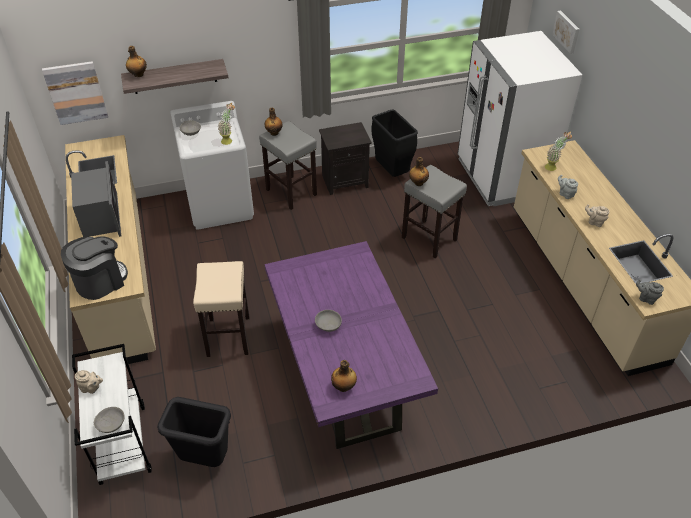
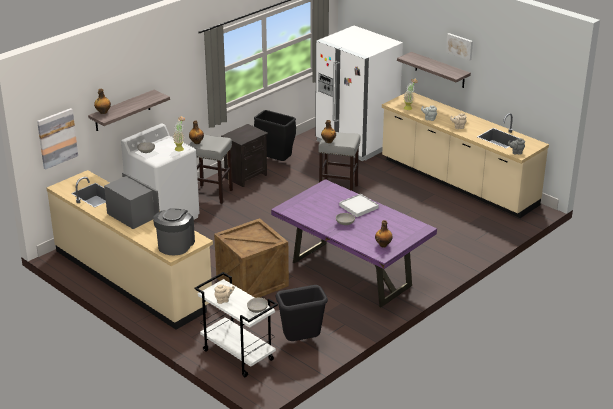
camera: 30 degrees left, 15 degrees down
(228, 335) = (251, 281): beige stool -> crate
(367, 304) = (358, 207): none -> white tray
(567, 31) = (379, 18): picture -> picture (460, 46)
(612, 130) = (439, 70): none -> shelf

